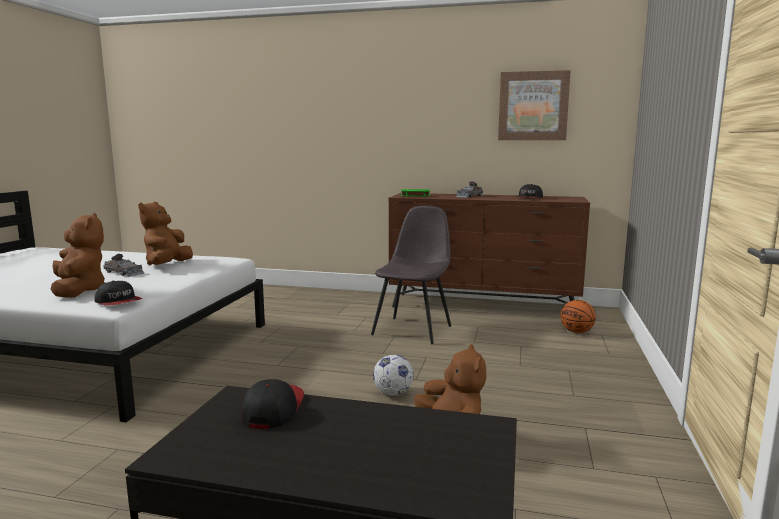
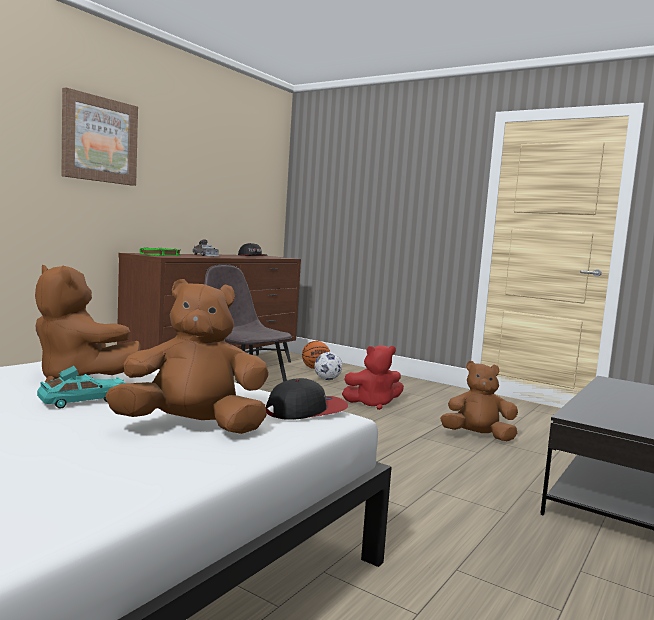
camera: 70 degrees left, 5 degrees down
(124, 272) = (86, 400): grey toy car -> turquoise toy car
(272, 408) = (597, 410): cap -> none
(393, 393) = (389, 435): football -> football (327, 379)
(489, 373) = (372, 404): none -> red plush toy
(533, 106) = (230, 168): picture -> picture (99, 139)

